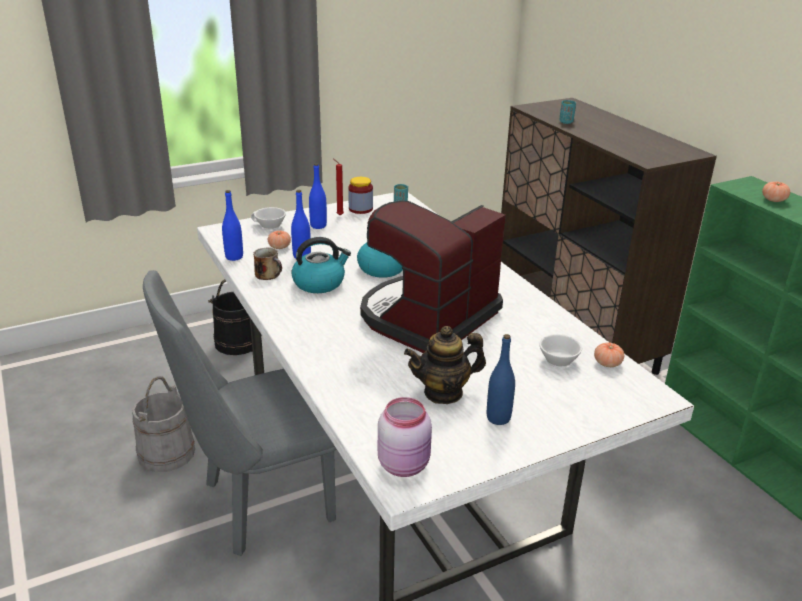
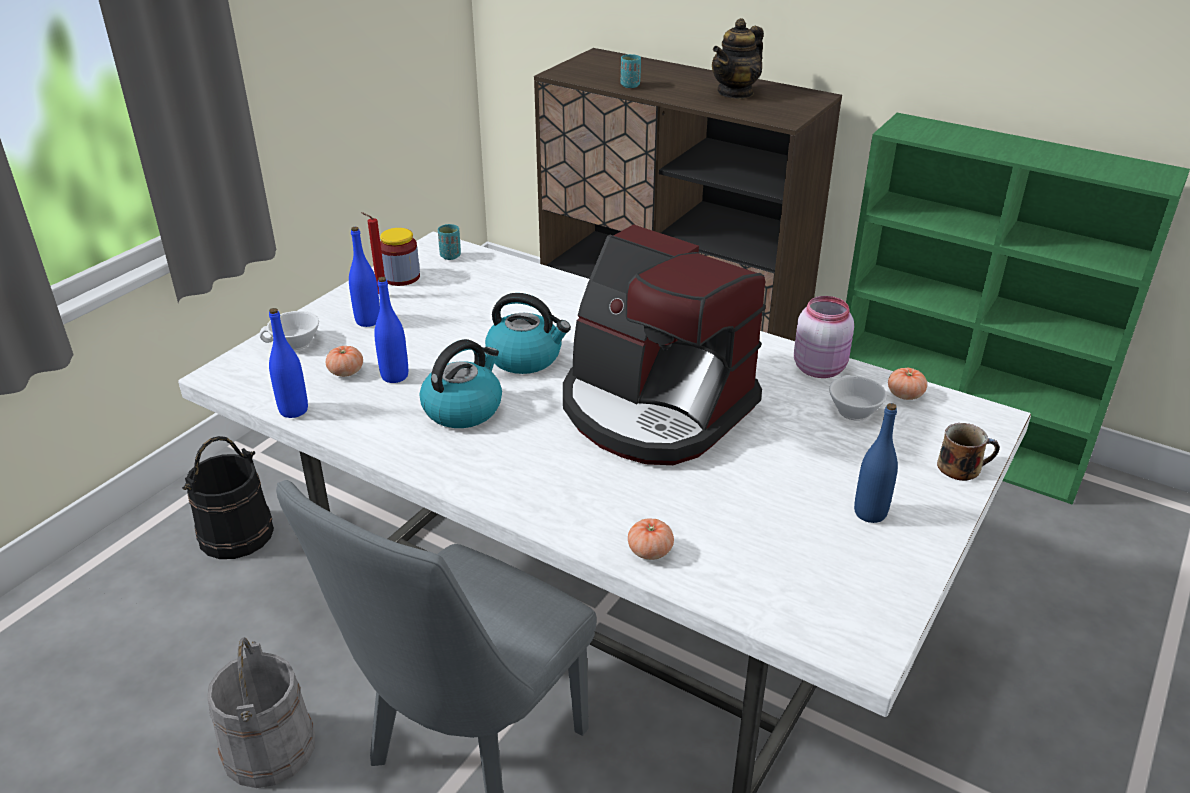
camera: 30 degrees left, 5 degrees up
(268, 274) = (376, 420): mug -> mug (961, 467)
(405, 464) = (837, 622): pink jar -> pink jar (820, 368)
(427, 317) = (654, 409): coffee machine -> coffee machine turned 60 degrees counterclockwise
(443, 392) = (778, 505): teapot -> teapot (735, 93)
(773, 200) = (953, 138): tomato -> tomato (650, 551)

